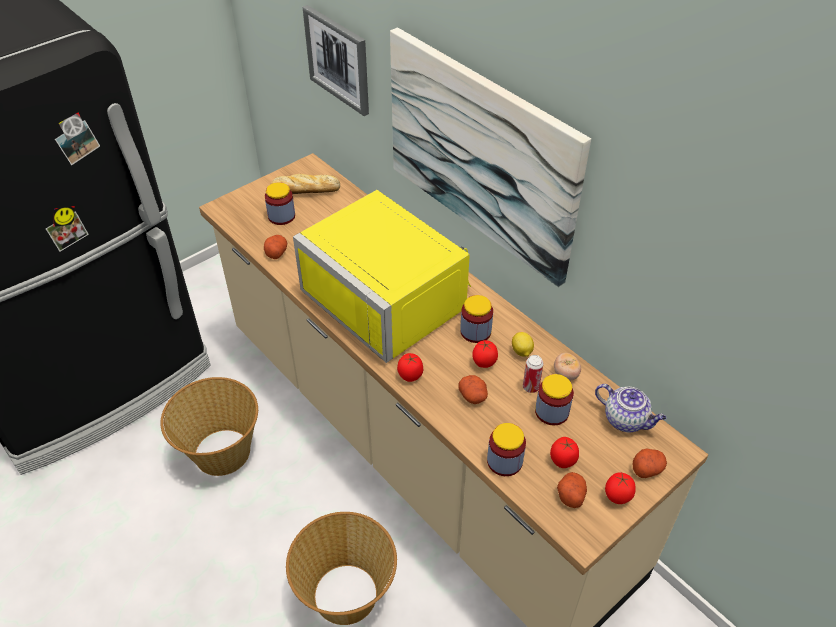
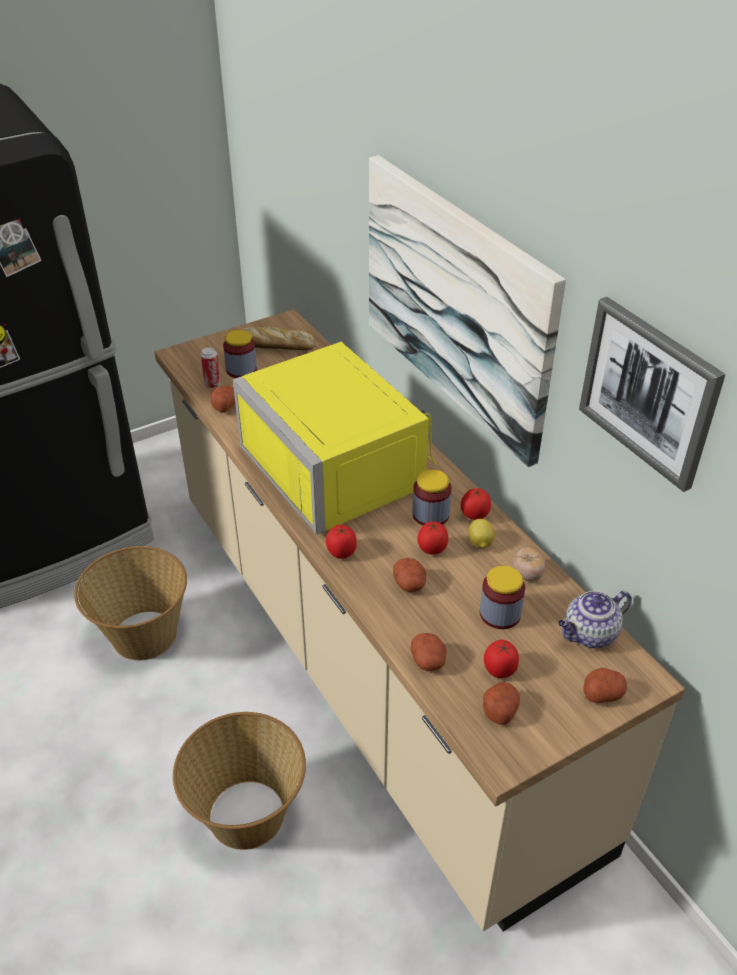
camera: 10 degrees right, 5 degrees down
(338, 59) = (322, 197): picture -> picture (649, 391)
(504, 461) = (428, 661): jar -> potato
(530, 387) = (481, 583): can -> can (212, 384)
(617, 496) = (557, 720): tomato -> tomato (474, 515)
(626, 420) = (589, 635): teapot -> teapot turned 105 degrees clockwise

